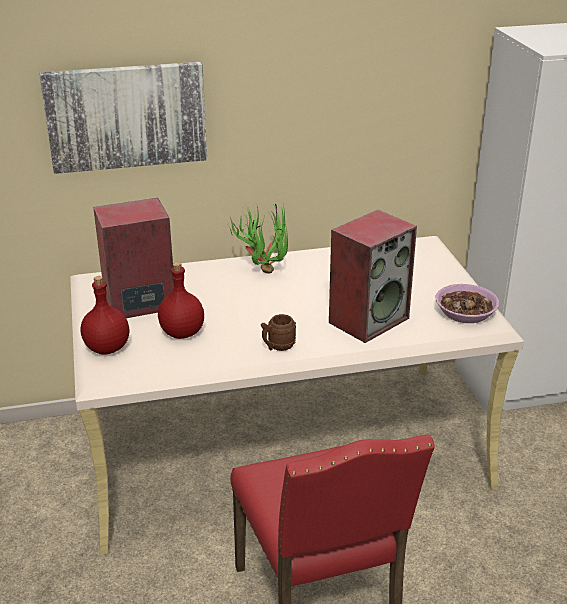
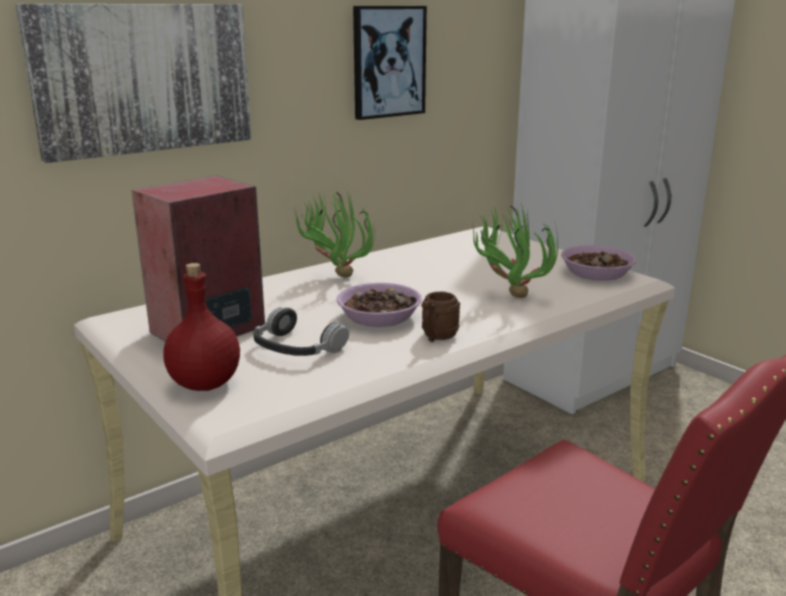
camera: 25 degrees left, 10 degrees down
(181, 333) = (297, 348): red bottle -> headphones
(257, 318) = (379, 316): none -> bowl
(339, 98) = (388, 62): none -> picture
(368, 319) = (508, 295): speaker -> potted plant

